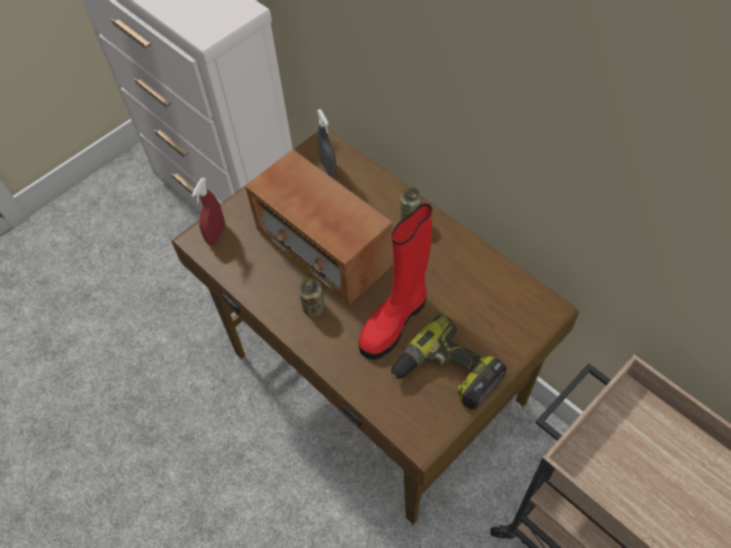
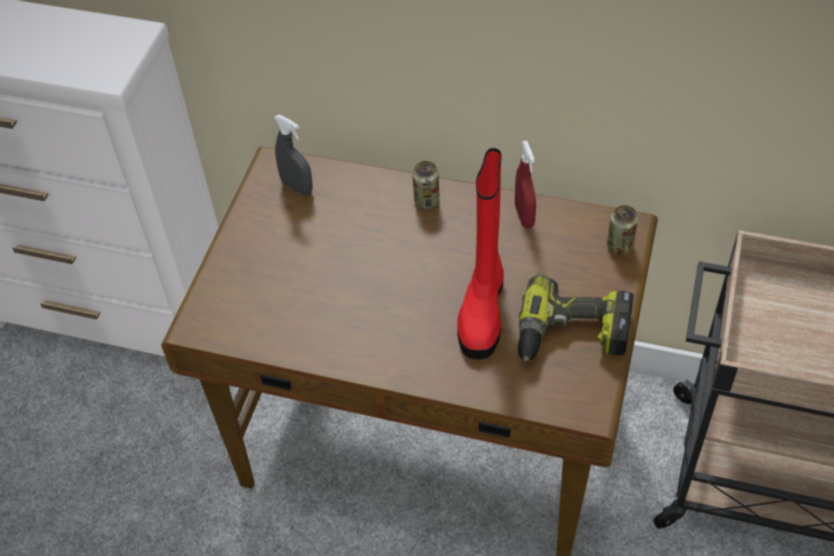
camera: 30 degrees left, 5 degrees down
(216, 234) = (214, 312): red spray bottle -> red spray bottle (524, 216)
(313, 307) = (385, 337): can -> can (619, 246)
(323, 249) = (352, 273): radio -> none

